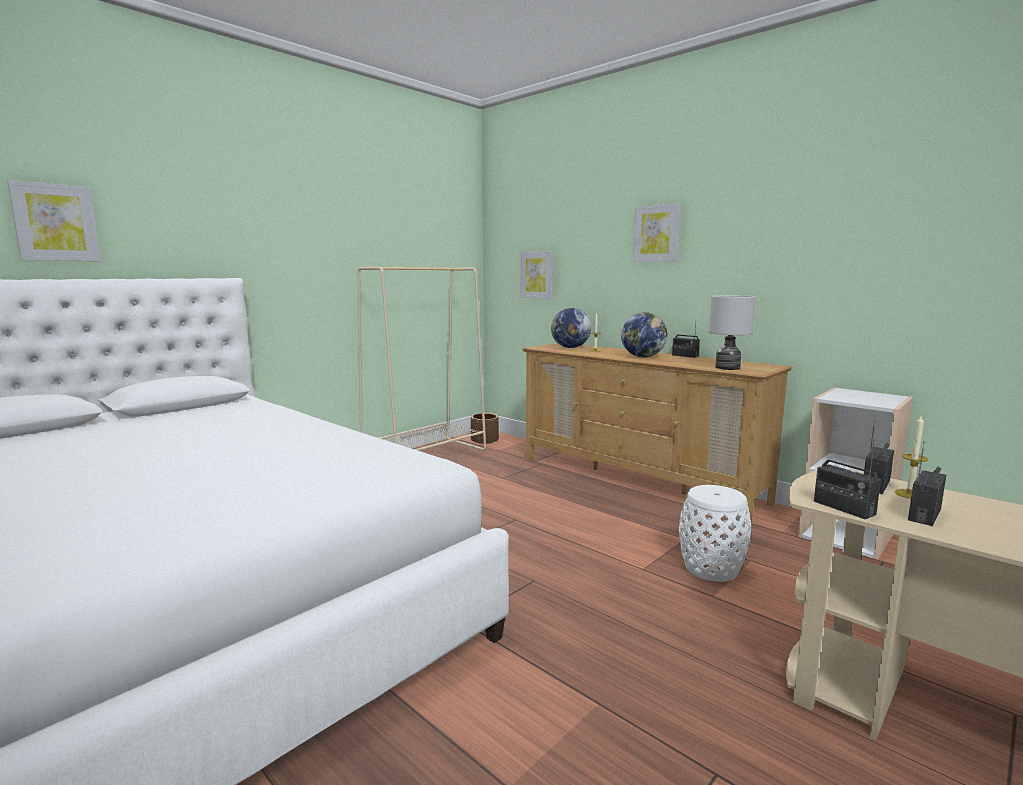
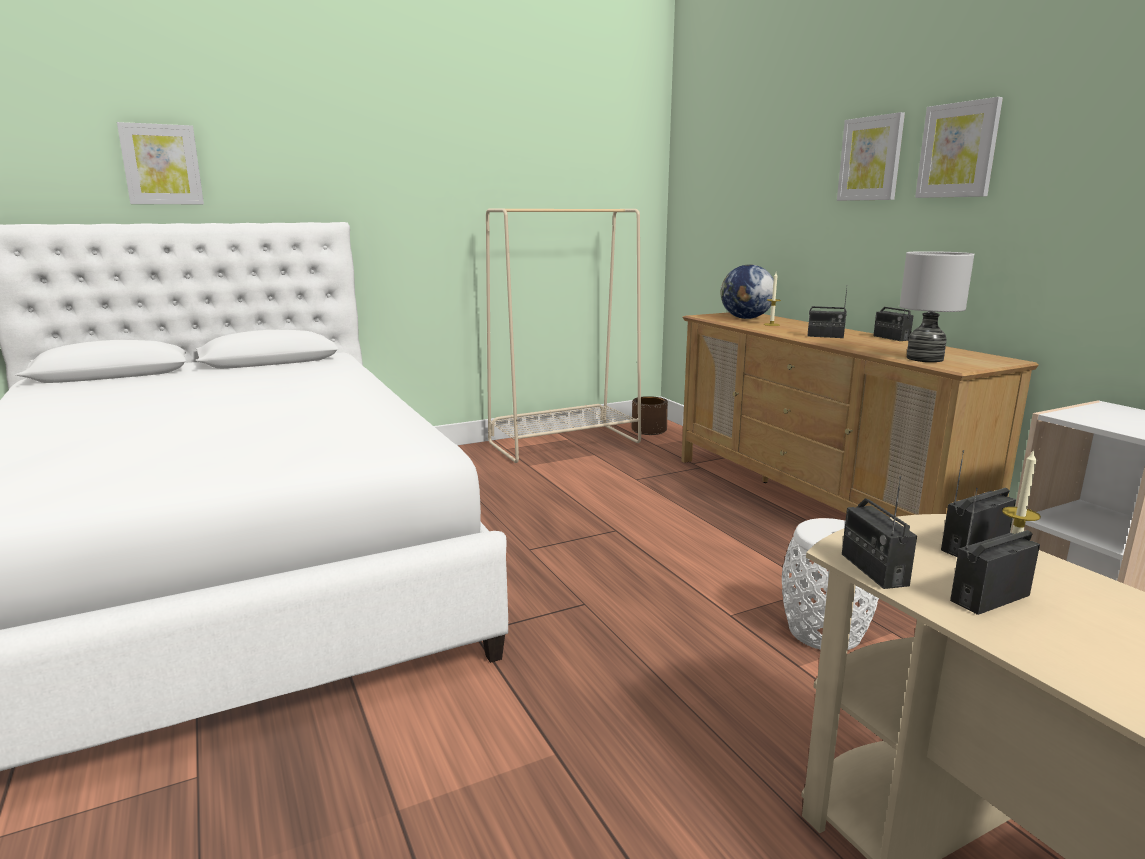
camera: 20 degrees right, 5 degrees up
(537, 275) = (725, 218): picture -> picture (958, 150)
(643, 357) = (825, 336): globe -> radio

